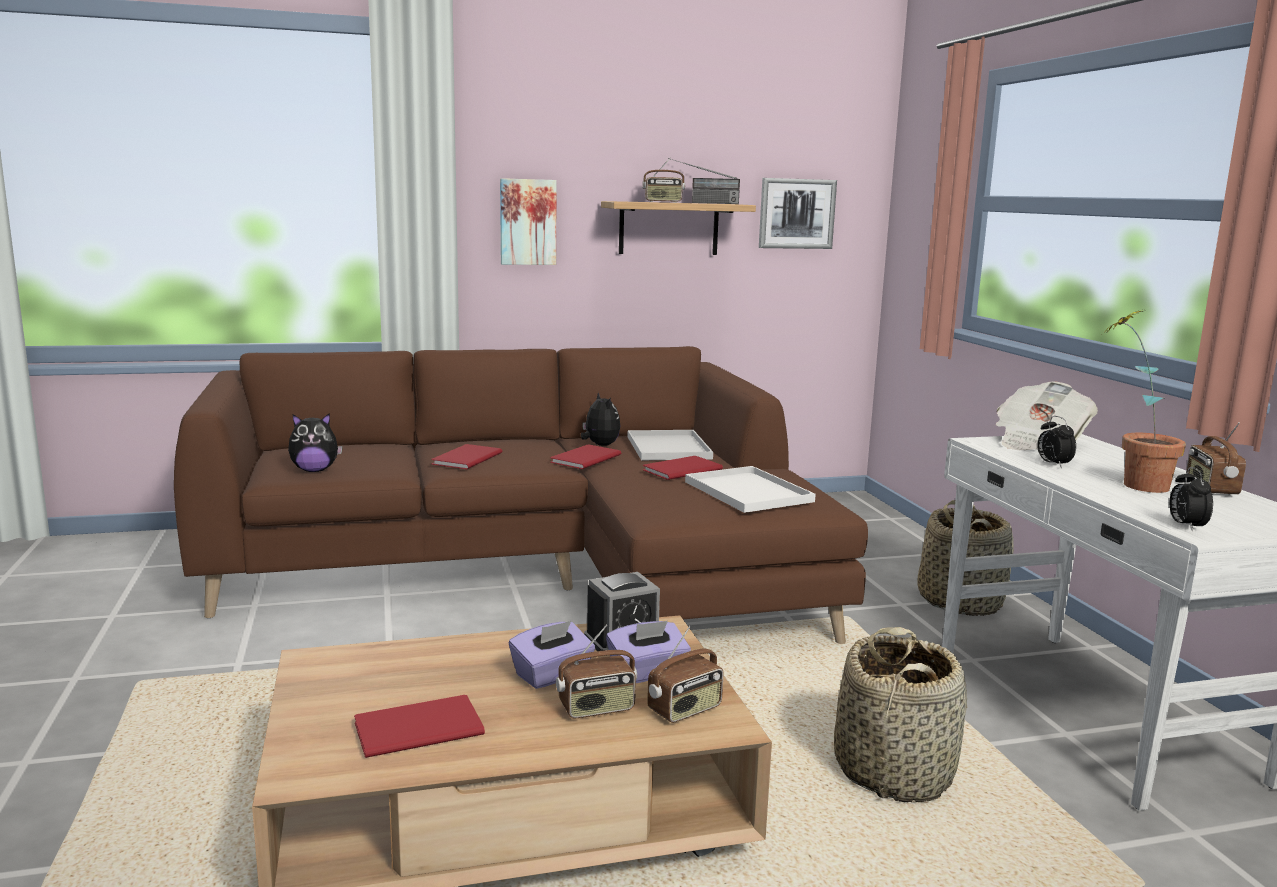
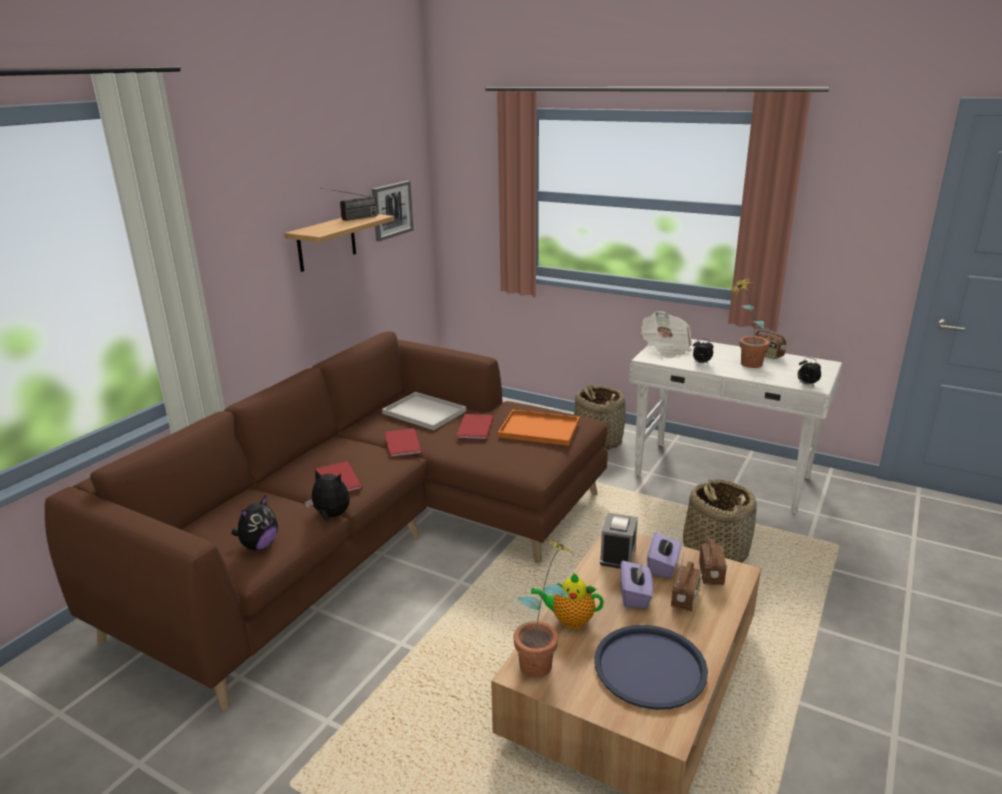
camera: 45 degrees left, 10 degrees up
(349, 663) = (543, 660): none -> potted plant
(414, 728) = (650, 667): red book -> blue tray
(444, 654) = (569, 620): none -> teapot
(527, 222) = (239, 264): picture -> none
(599, 445) = (377, 428): plush toy -> plush toy (331, 516)
(663, 202) = (334, 226): radio -> none
(745, 491) = (537, 429): white tray -> orange tray

